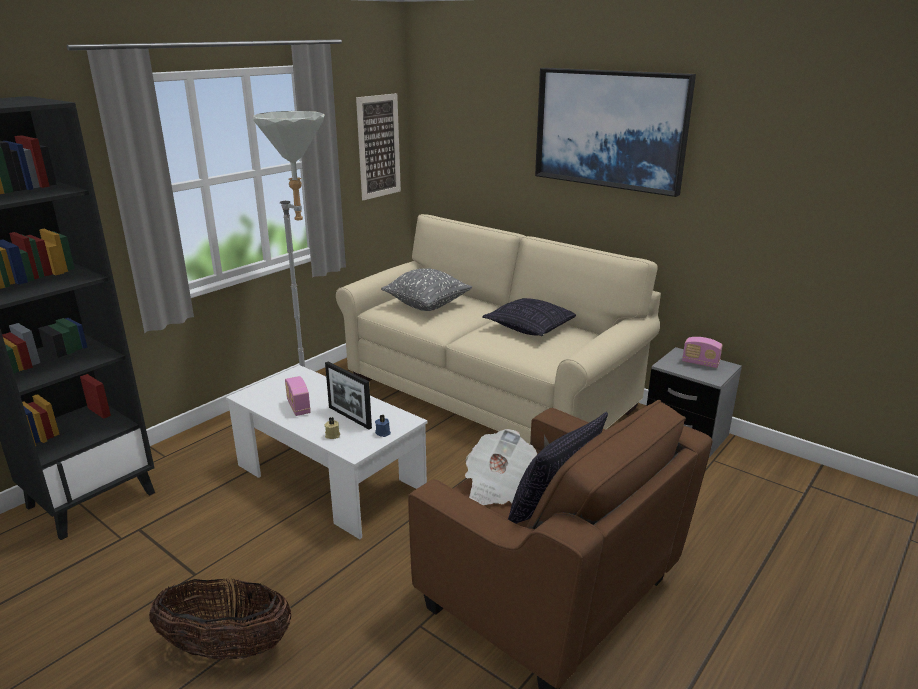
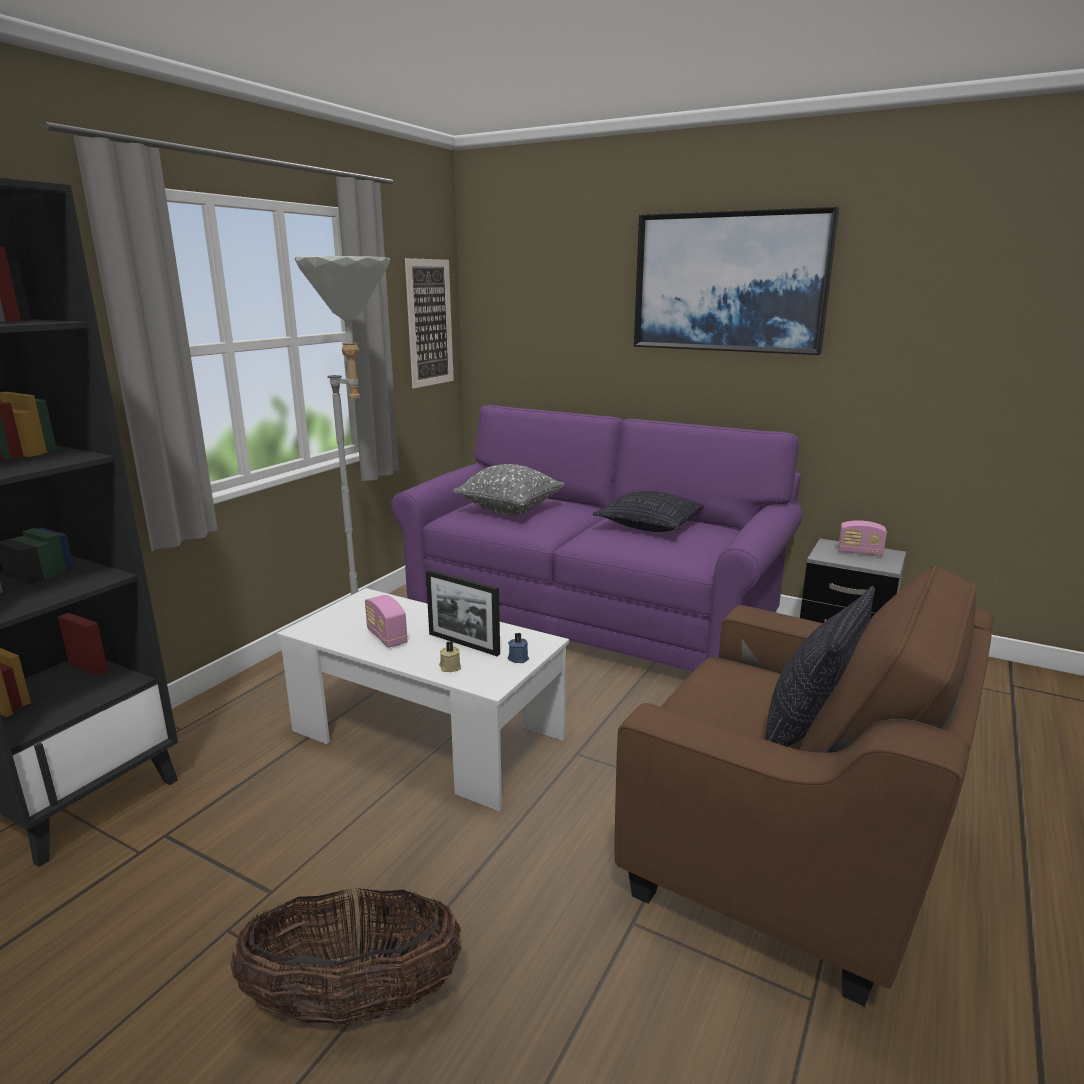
camera: 10 degrees left, 5 degrees down
(489, 393) = (592, 615): beige sofa -> purple sofa
(497, 485) = (715, 707): newspaper -> none

